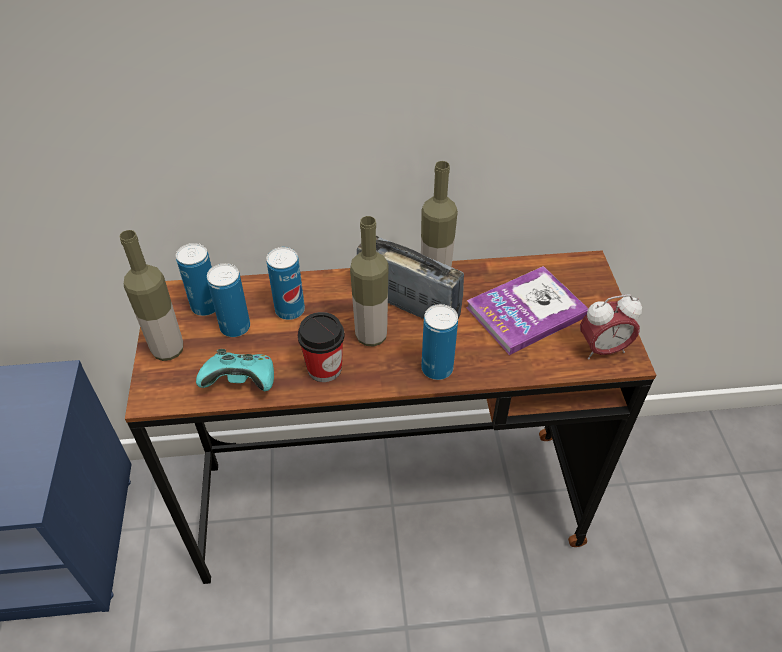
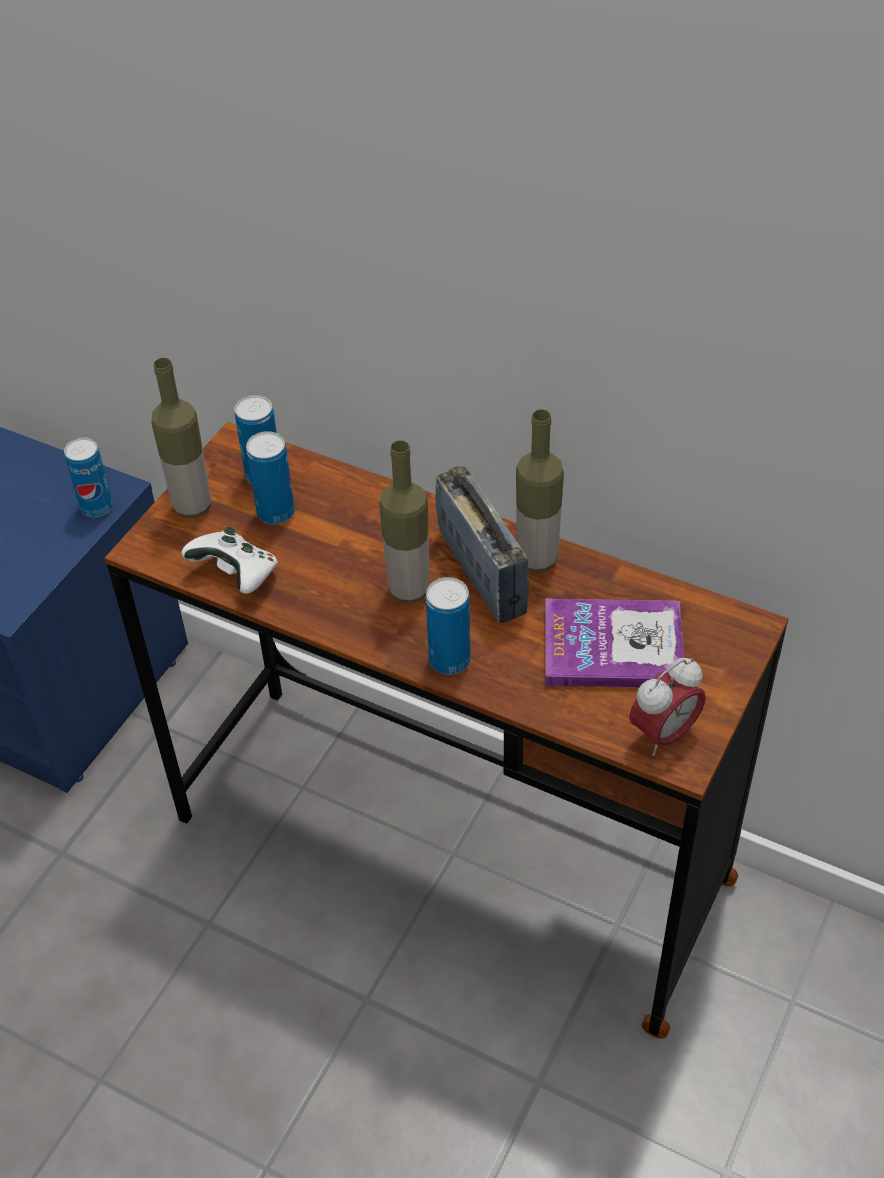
camera: 35 degrees right, 0 degrees up
(242, 383) = (237, 576): turquoise game controller -> white game controller
(290, 310) = (346, 520): can -> can (97, 507)
(324, 368) = (330, 601): cup -> none
(602, 349) = (663, 734): alarm clock -> alarm clock turned 60 degrees counterclockwise

